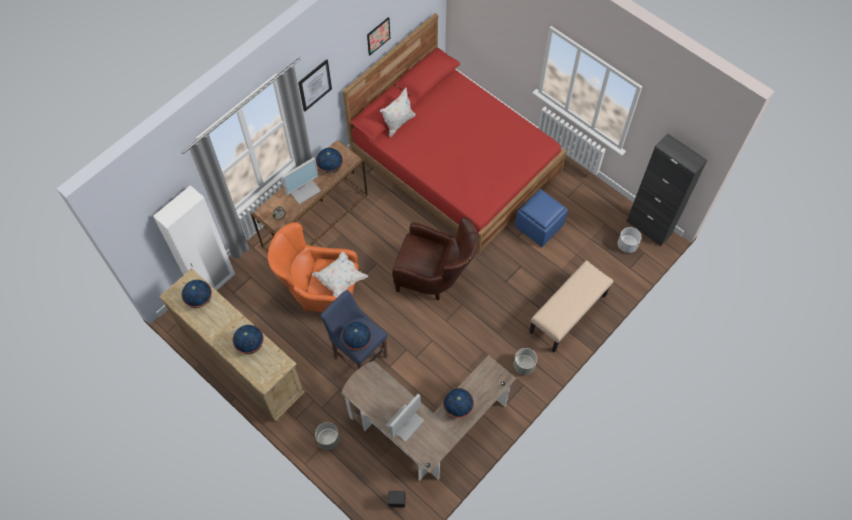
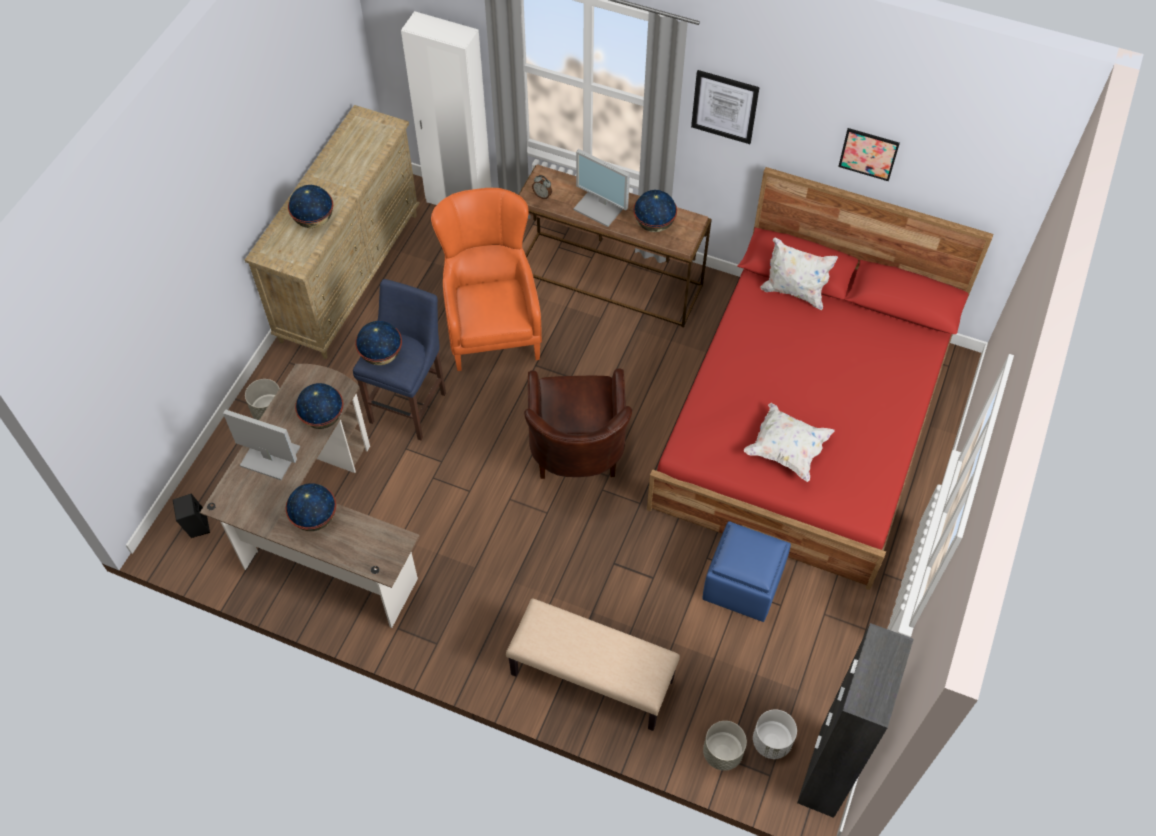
camera: 70 degrees right, 5 degrees down
(200, 299) = (364, 146): globe -> globe (323, 418)
(340, 279) = (492, 316): white pillow -> white pillow (786, 449)
(524, 365) = (471, 635): grey planter -> grey planter (723, 752)

